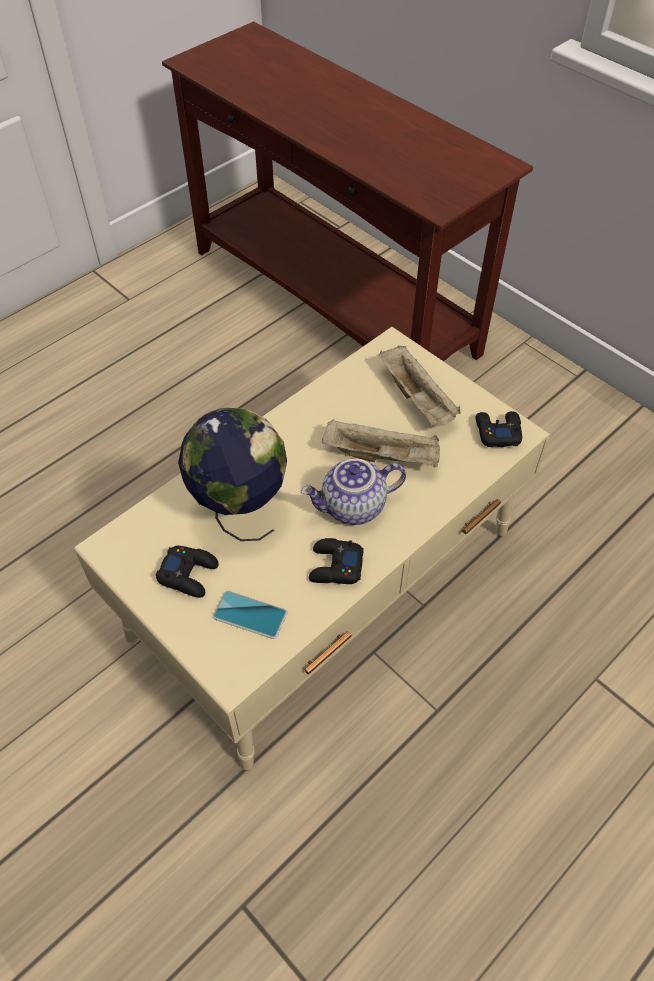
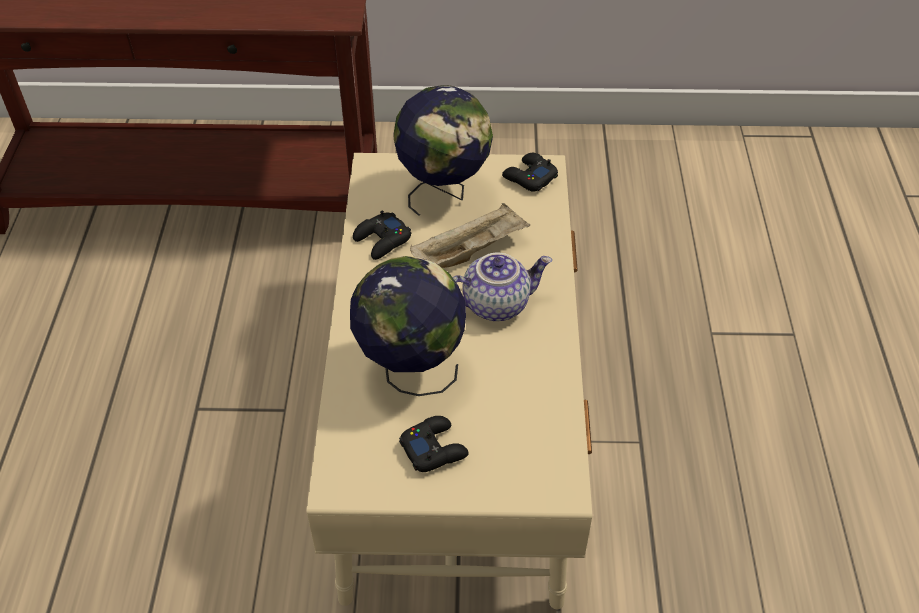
camera: 45 degrees left, 5 degrees down
(250, 615) = (519, 436): phone -> none
(335, 566) = (536, 353): black game controller -> black game controller (382, 240)
(353, 508) = (496, 303): teapot -> teapot turned 135 degrees counterclockwise
(417, 399) = (444, 193): beige tray -> globe

